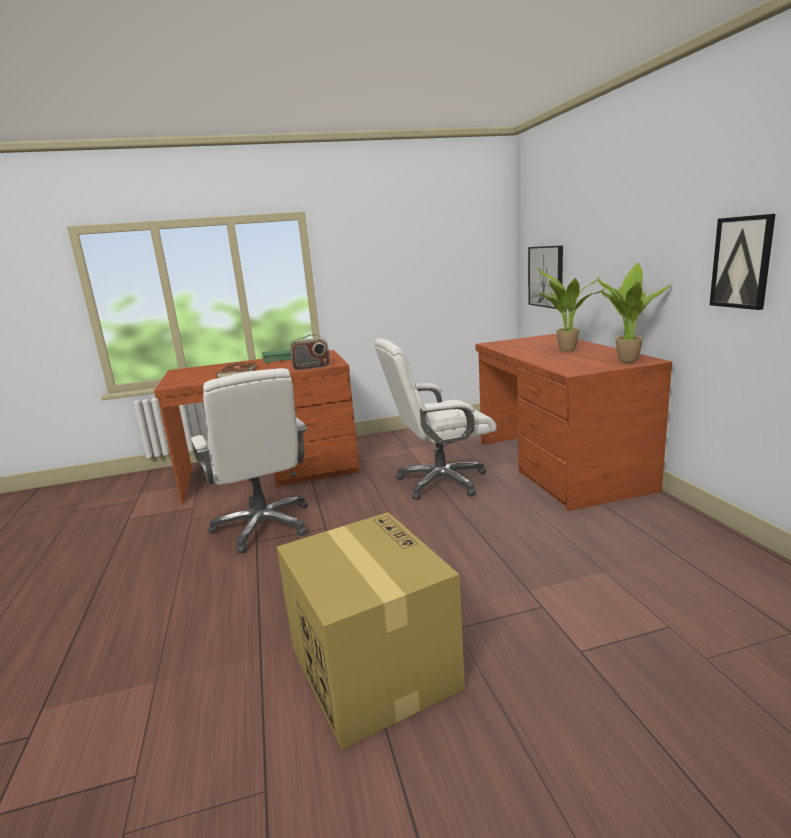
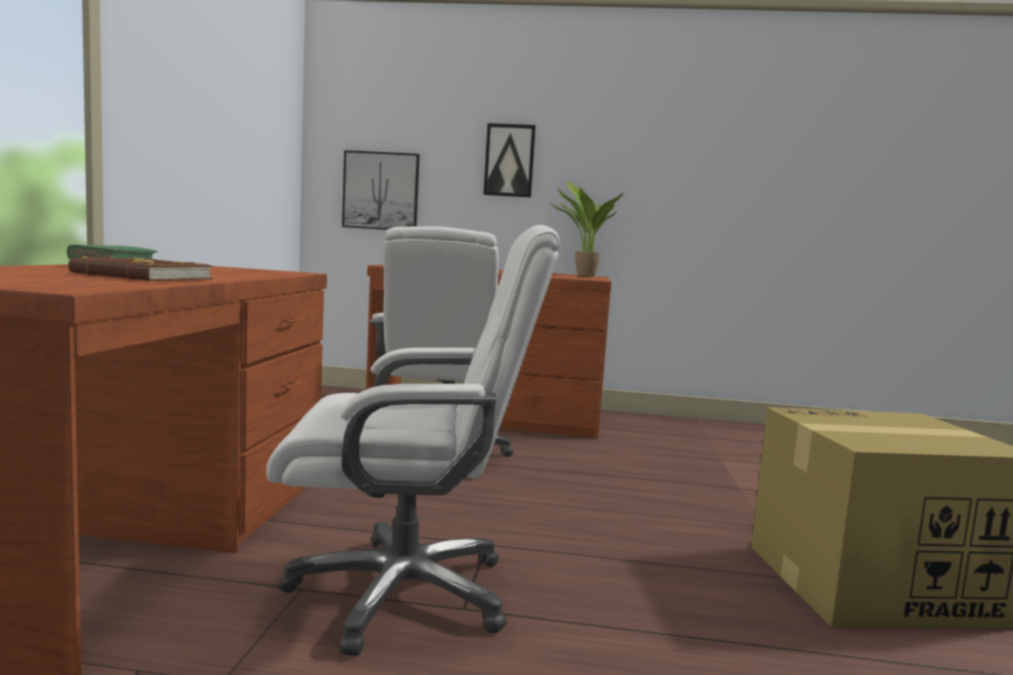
camera: 70 degrees left, 10 degrees down
(311, 367) = (280, 274): radio -> none
(565, 350) = (499, 271): potted plant -> none
(742, 262) = (680, 187): picture -> picture (509, 160)

